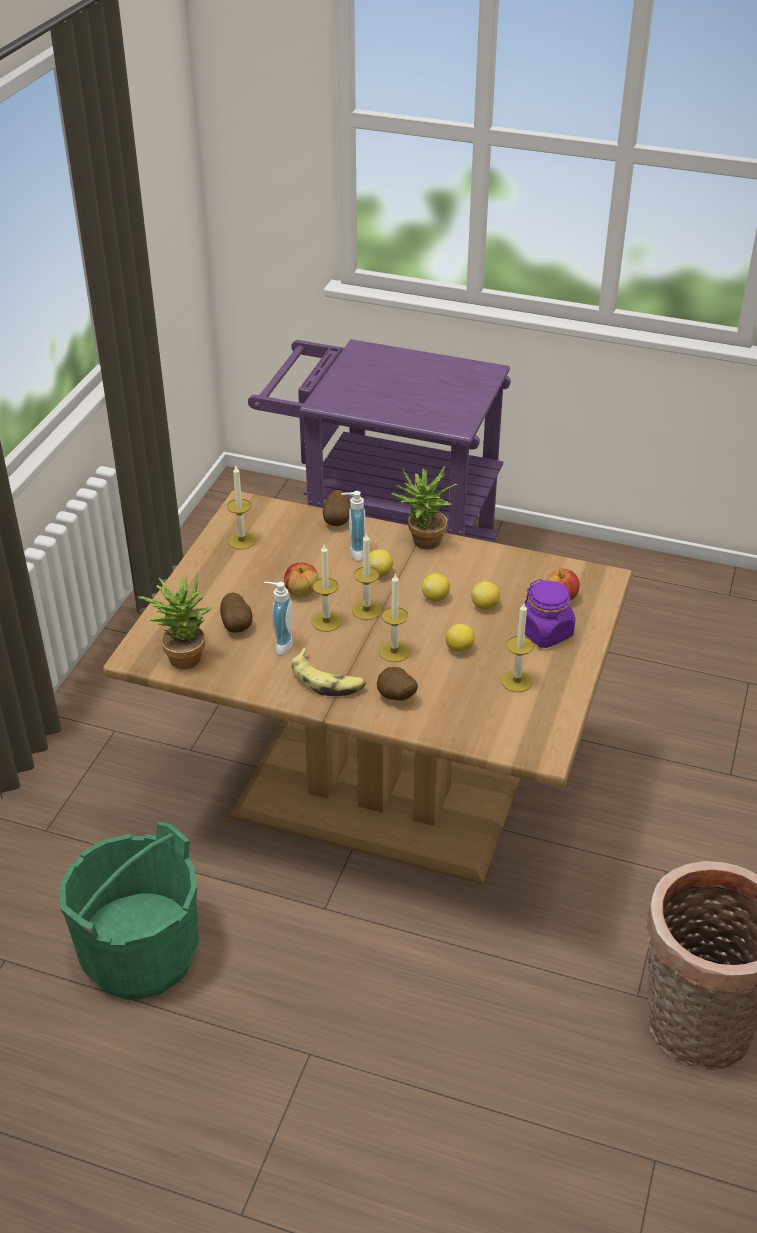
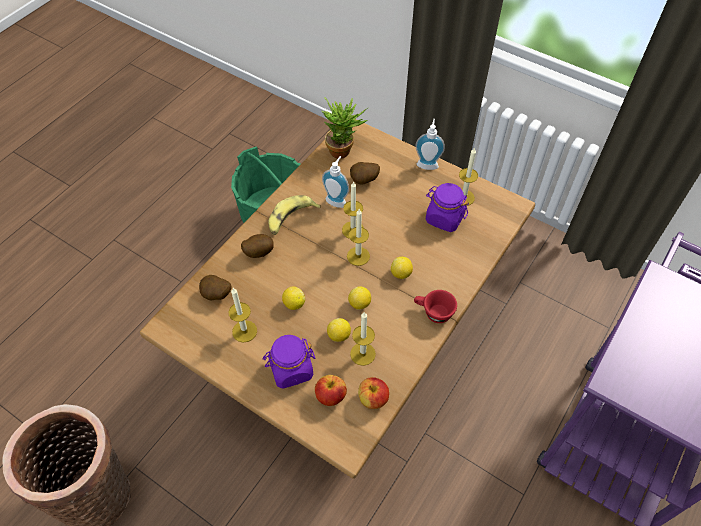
camera: 105 degrees right, 15 degrees up
(281, 551) = (444, 218): none -> purple jar
(301, 592) = (391, 221): apple -> apple (373, 399)
(338, 521) = (477, 261): potato -> potato (216, 295)
(354, 552) = (432, 263): soap dispenser -> soap dispenser (427, 164)
(394, 652) = (306, 262): candle -> candle (362, 354)
(422, 544) = (433, 313): potted plant -> red cup

